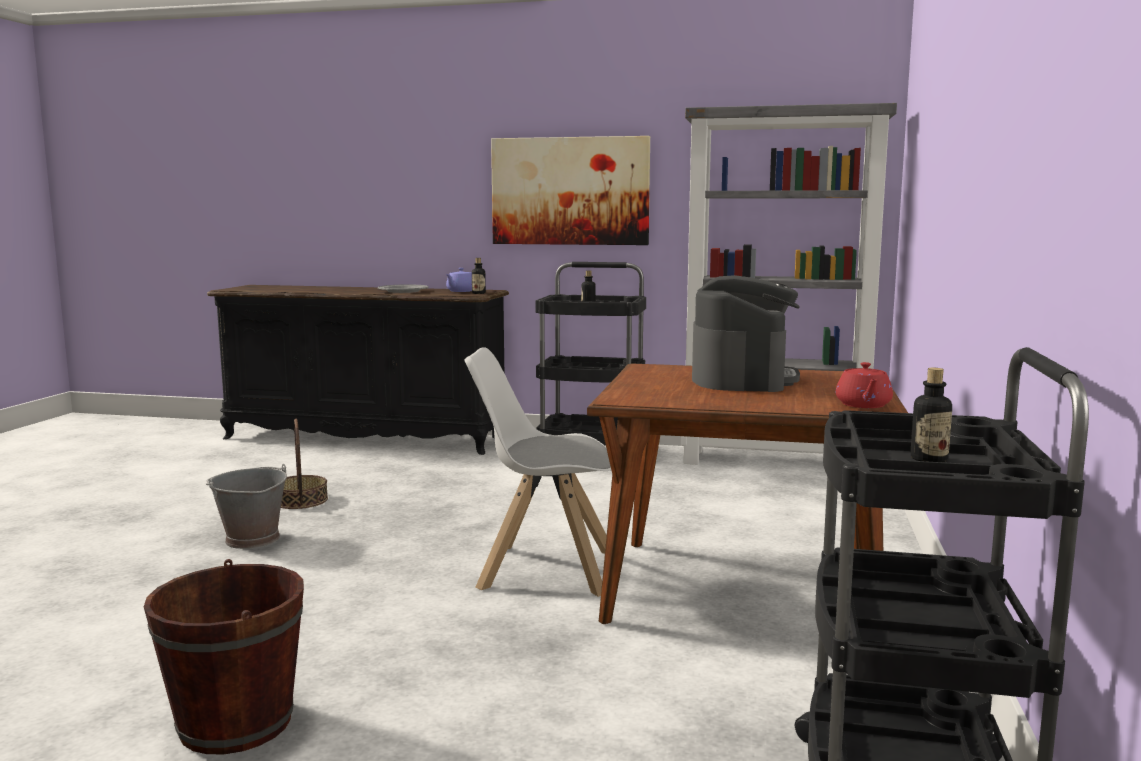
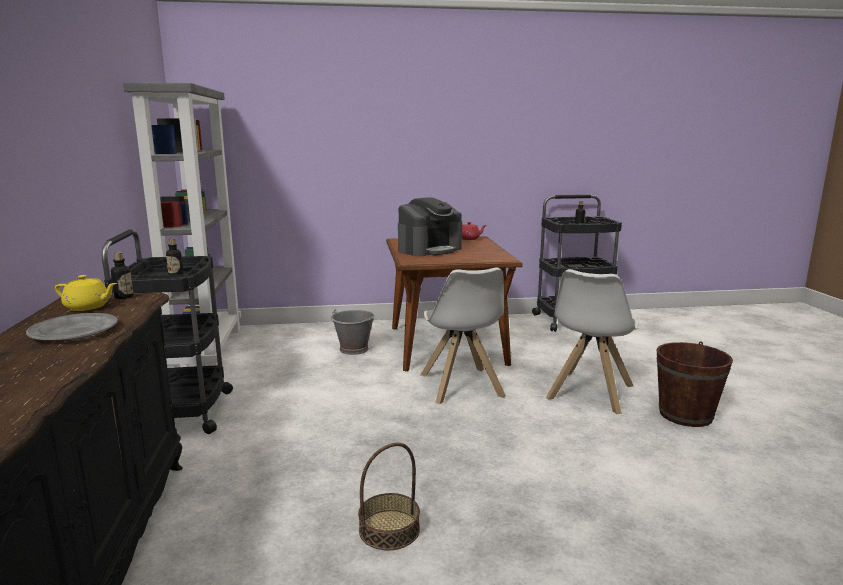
camera: 110 degrees left, 5 degrees up
(251, 539) = (507, 510): grey bucket -> grey bucket (354, 349)
(418, 660) = (589, 393): none -> chair
(460, 291) = (88, 307): purple teapot -> yellow teapot
(570, 191) = (75, 160): picture -> none
(742, 379) = (429, 249): coffee machine -> coffee machine turned 150 degrees clockwise

